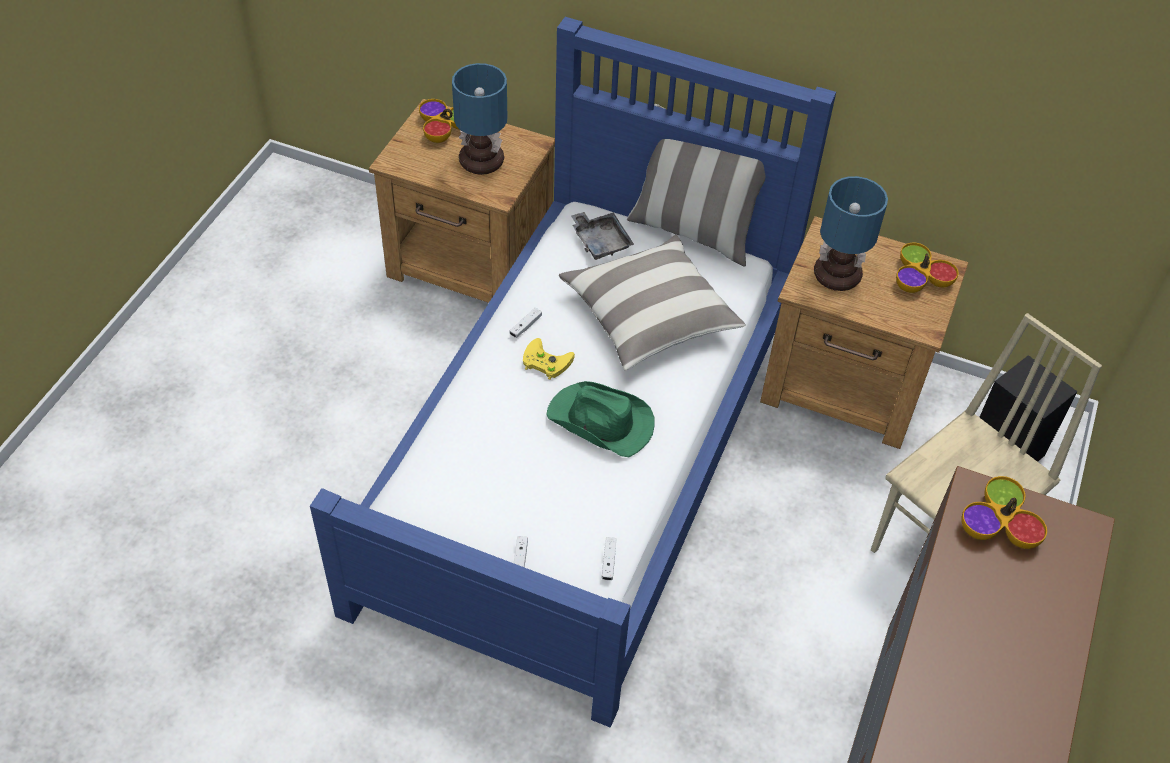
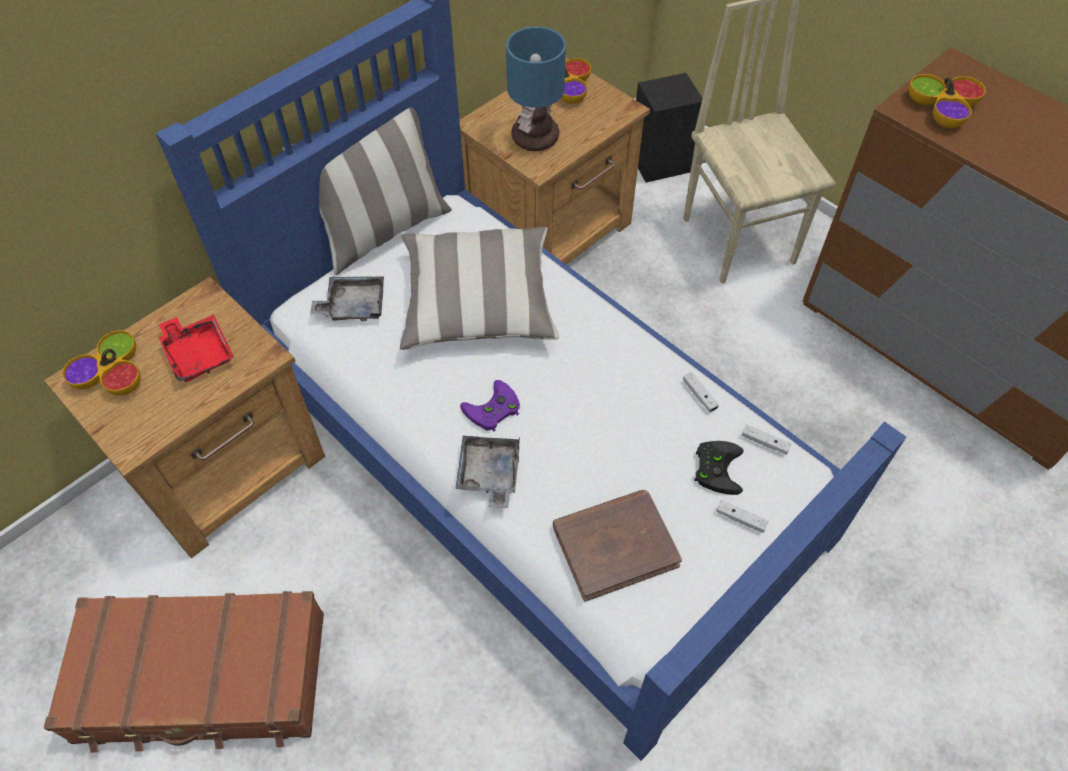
camera: 65 degrees left, 5 degrees up
(300, 323) = (203, 678): none -> brown suitcase
(456, 479) = (615, 545): none -> brown book
(483, 161) = (198, 354): table lamp -> red tray
(483, 379) = (489, 474): none -> grey tray
(525, 326) = (435, 411): white game controller -> white game controller (699, 395)
(544, 362) = (492, 411): yellow game controller -> purple game controller
(564, 530) = (716, 467): none -> black game controller
(601, 422) = (594, 389): green hat -> none

